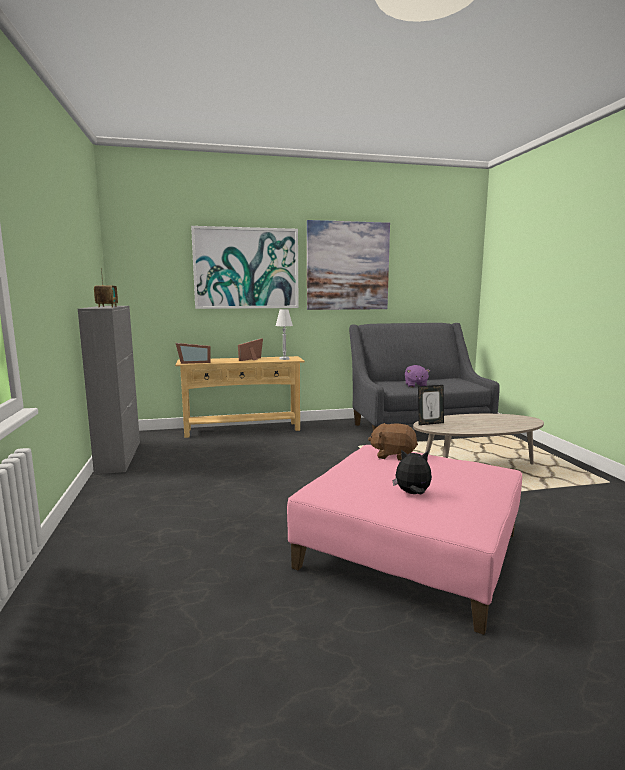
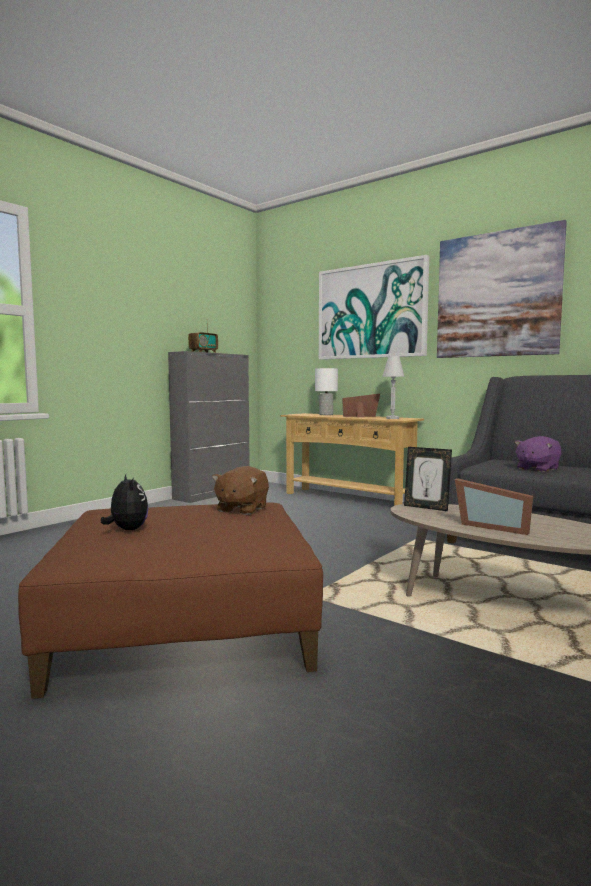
camera: 50 degrees right, 5 degrees down
(194, 362) = (300, 414): picture frame -> picture frame (493, 526)
(211, 359) = (325, 414): none -> white table lamp
(393, 455) = (241, 509): brown plush toy -> brown plush toy turned 135 degrees counterclockwise
(409, 549) = (185, 622): pink ottoman -> brown ottoman

